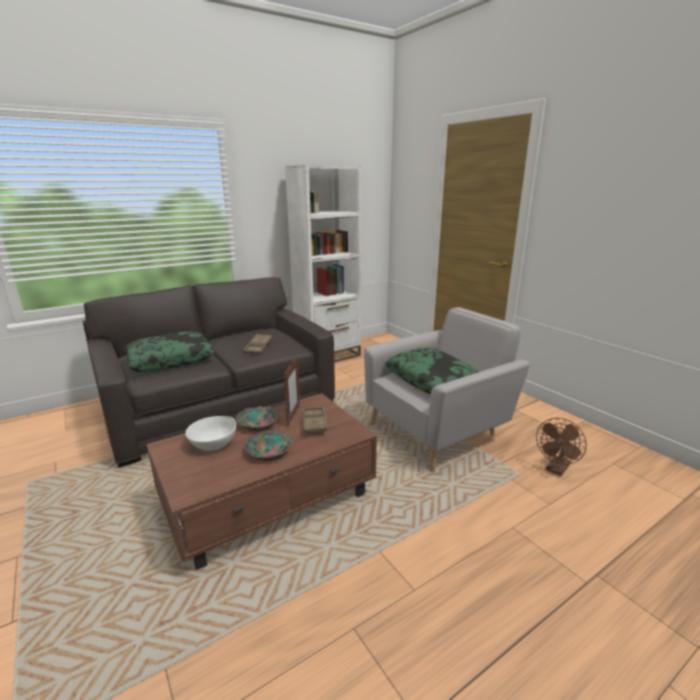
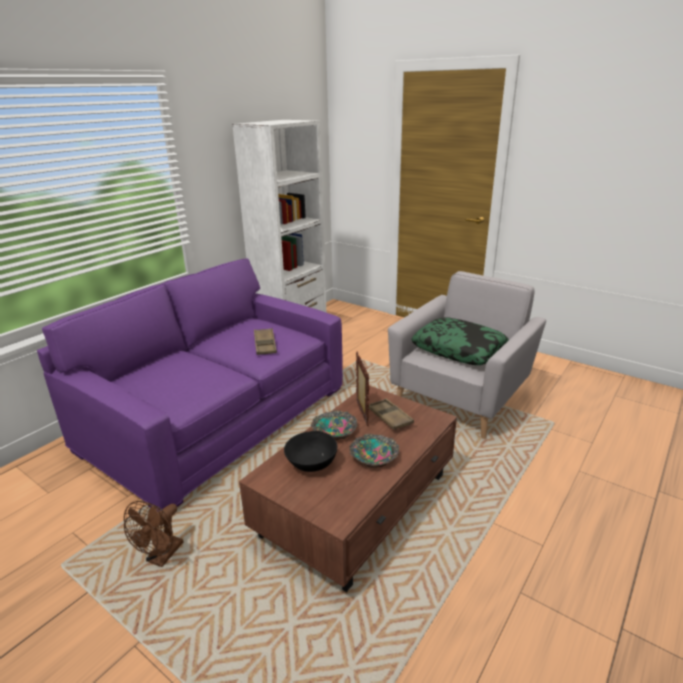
camera: 20 degrees left, 5 degrees up
(170, 359) = (179, 379): pillow -> none
(213, 444) = (311, 463): white bowl -> black bowl
(219, 404) = (216, 418): grey sofa -> purple sofa
(556, 469) = (578, 411): brown fan -> brown fan (161, 557)

